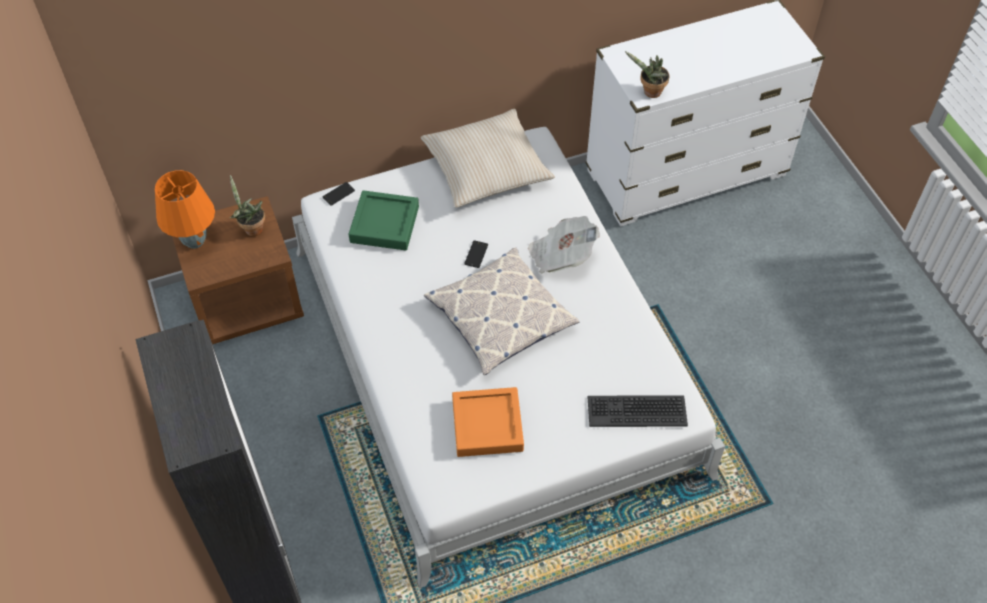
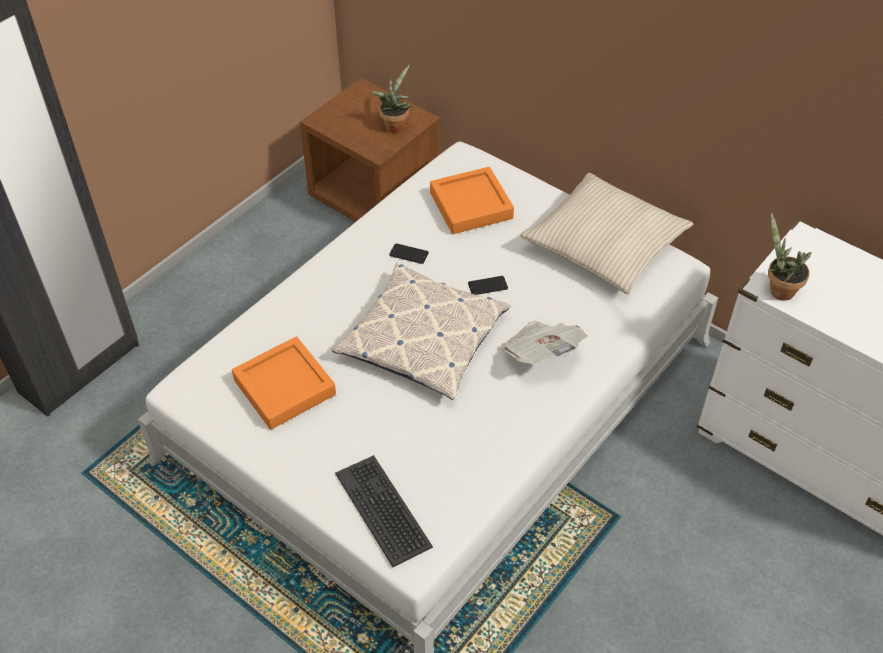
camera: 60 degrees right, 5 degrees down
(194, 241) = (354, 99): orange table lamp -> none
(338, 194) = (481, 159): phone -> phone (409, 254)
(384, 224) = (471, 205): green tray -> orange tray

